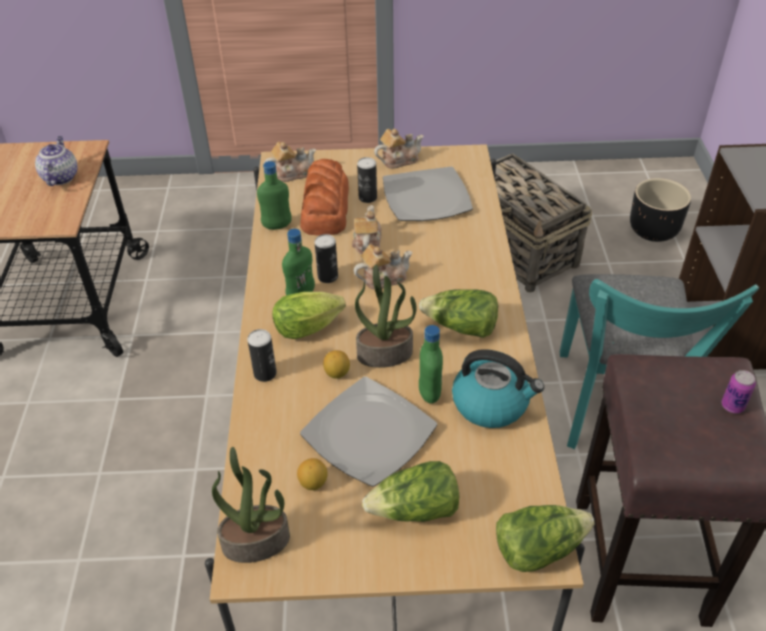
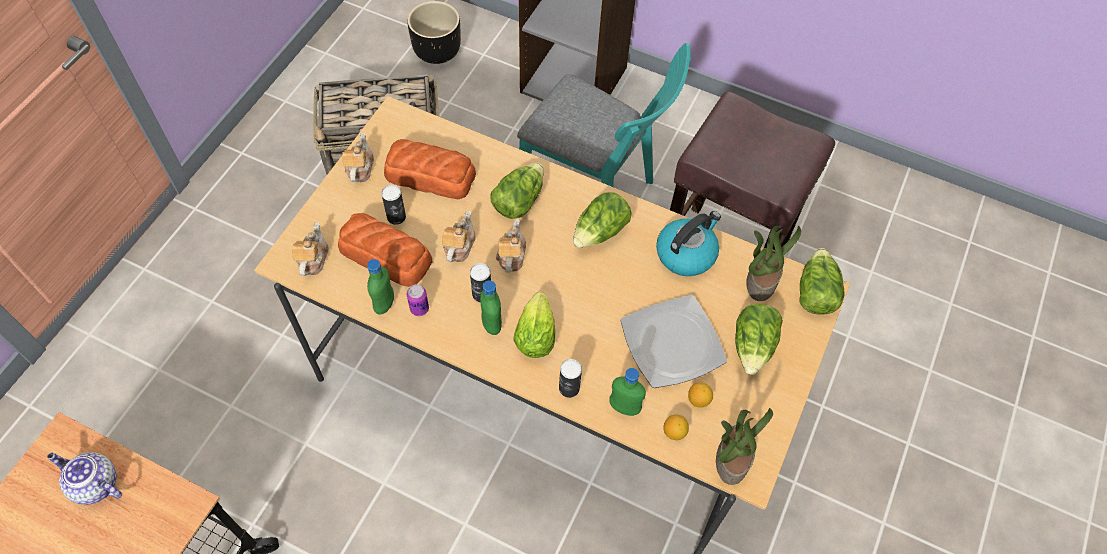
camera: 65 degrees left, 15 degrees up
(337, 373) = (599, 337): lemon -> lemon (674, 432)
(367, 243) = (458, 246): teapot -> teapot turned 75 degrees clockwise
(385, 353) = (597, 295): potted plant -> potted plant (761, 280)
(427, 197) = (429, 175): plate -> bread
(429, 393) = (654, 286): green bottle -> green bottle (624, 407)
(448, 259) = (518, 200): none -> lettuce
(732, 406) = (762, 125): can -> can (419, 309)

